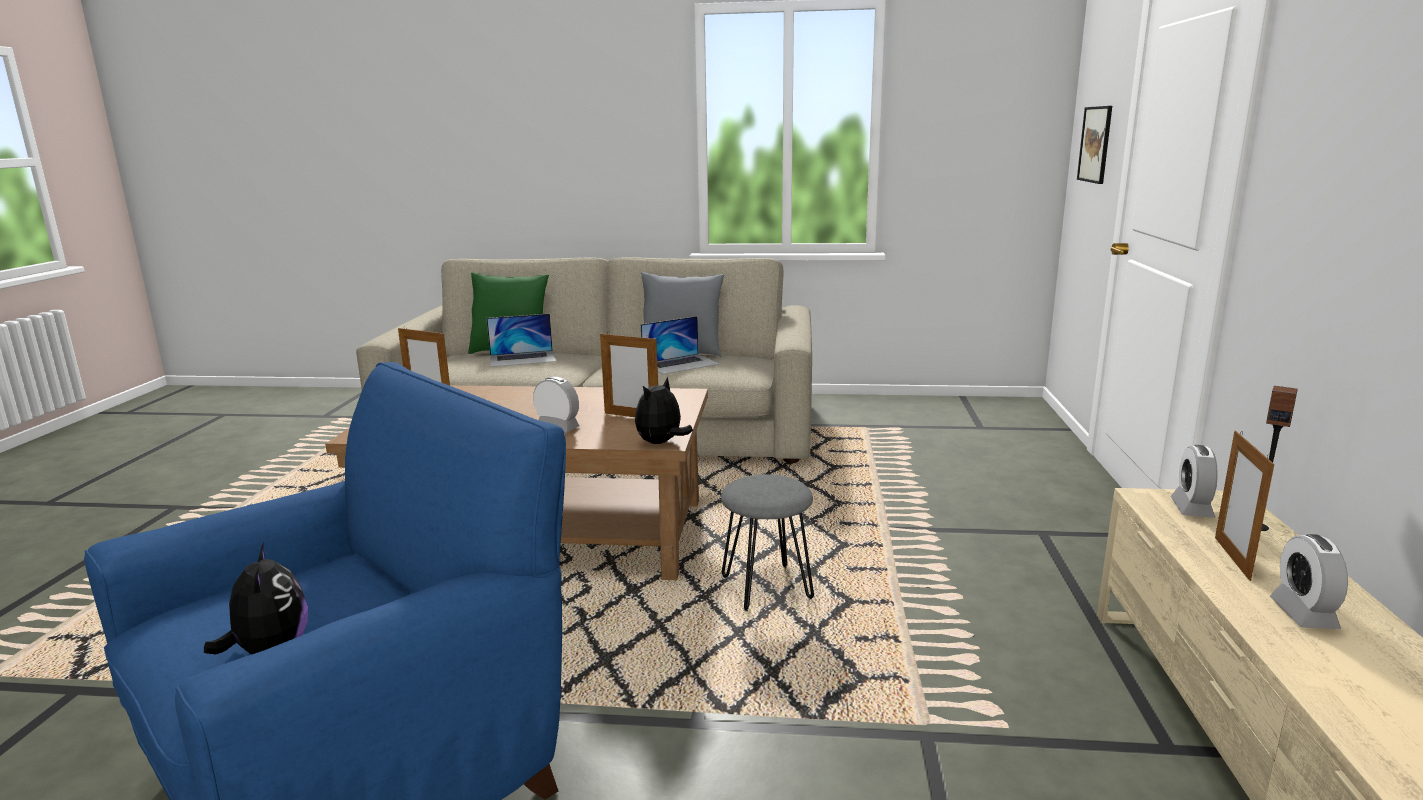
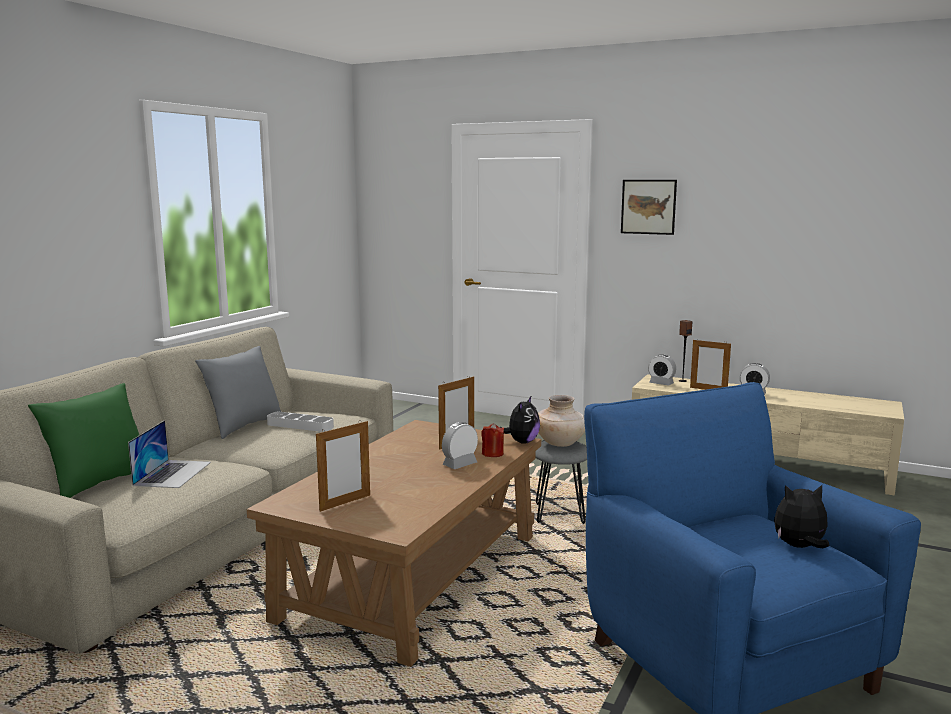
camera: 70 degrees left, 5 degrees down
(604, 436) = (492, 454): none -> red candle
(661, 443) = (522, 442): plush toy -> plush toy turned 120 degrees counterclockwise
(681, 364) = (300, 425): laptop -> grey tray
(774, 485) = (560, 444): none -> beige vase
(1095, 144) = (404, 221): picture -> picture (648, 206)

